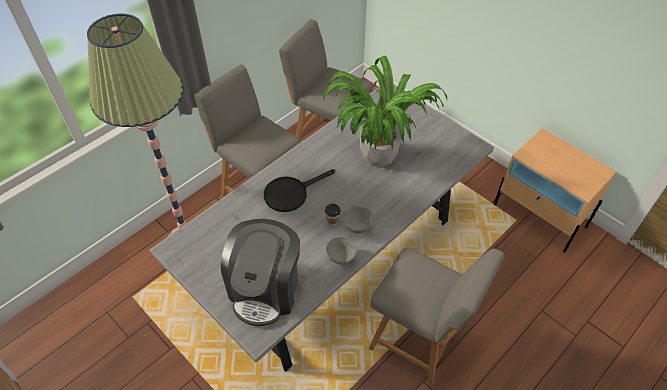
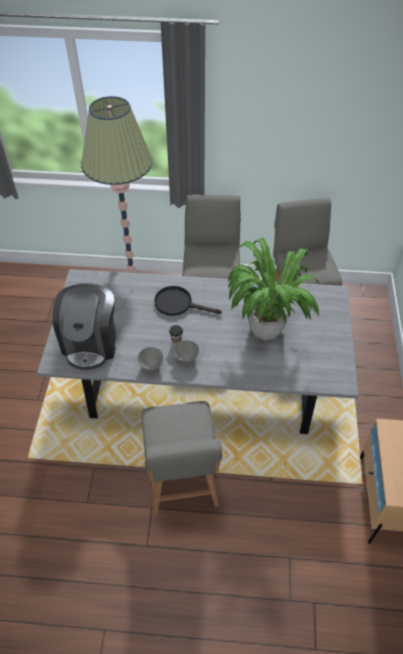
camera: 50 degrees right, 0 degrees up
(266, 289) = (91, 343): coffee machine -> coffee machine turned 60 degrees counterclockwise

